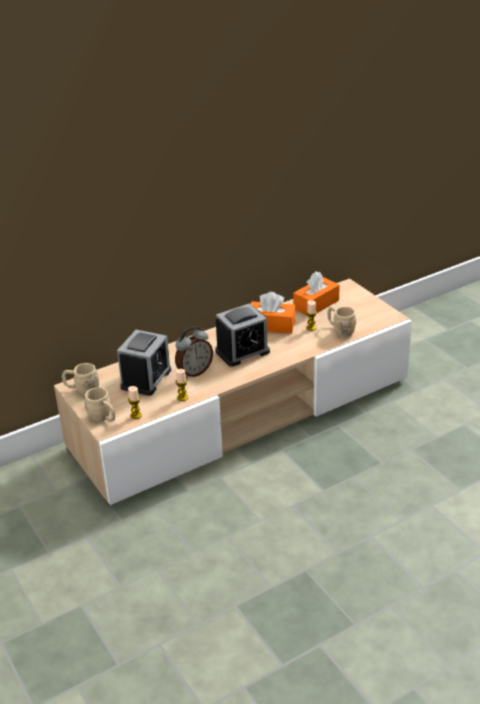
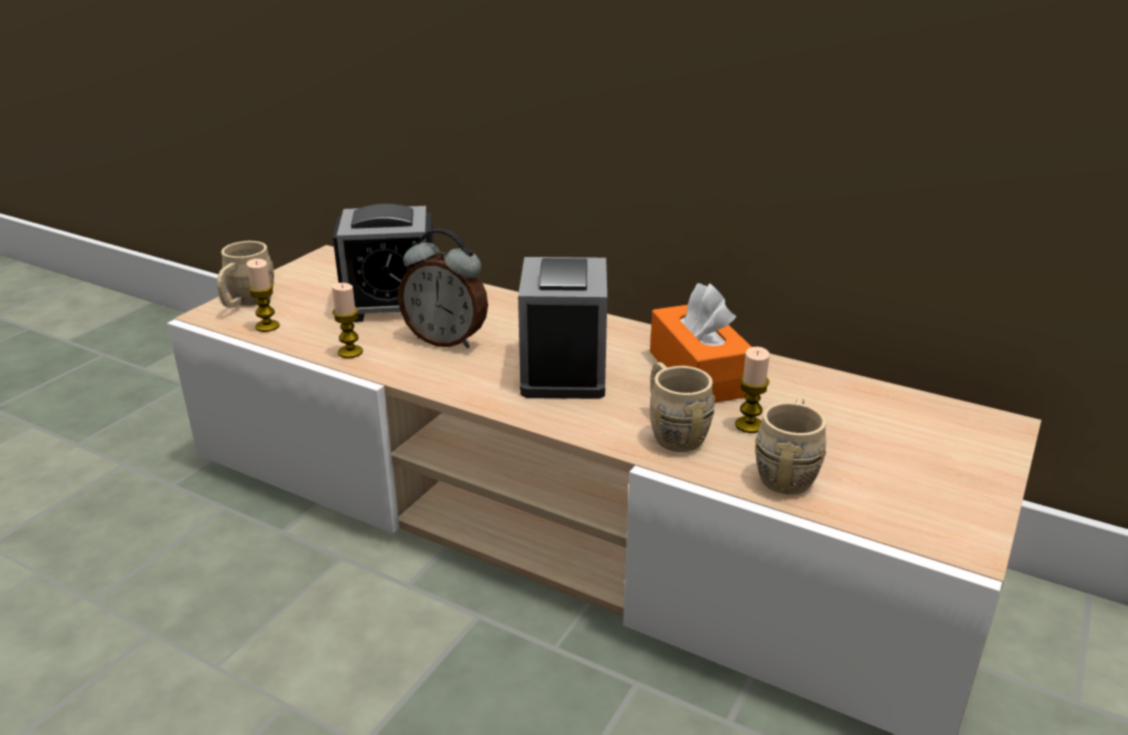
camera: 60 degrees right, 5 degrees down
(82, 390) = (322, 266): beige mug -> beige mug (672, 431)
(242, 351) = (564, 369): alarm clock -> alarm clock turned 60 degrees clockwise
(316, 304) = (855, 405): orange tissue box -> none

